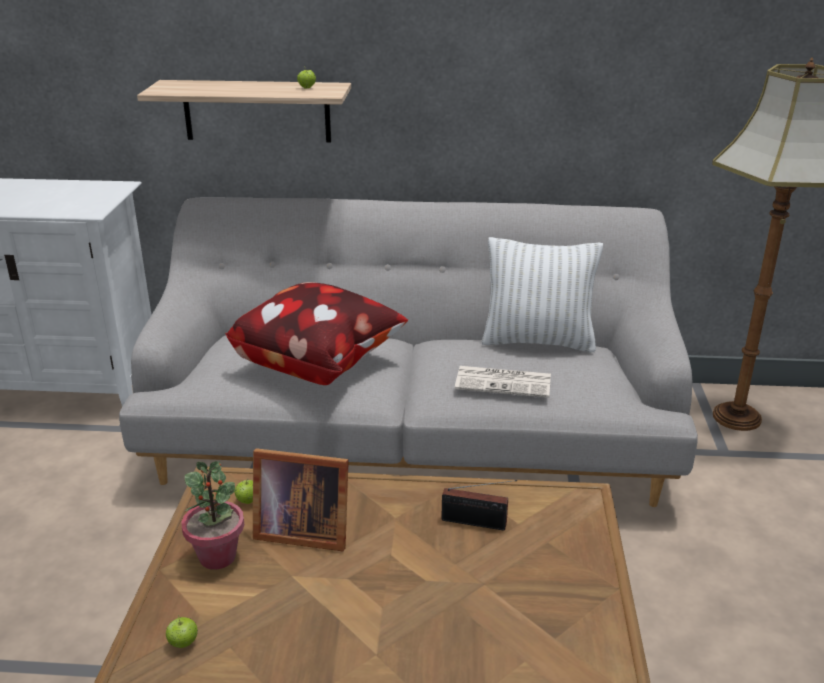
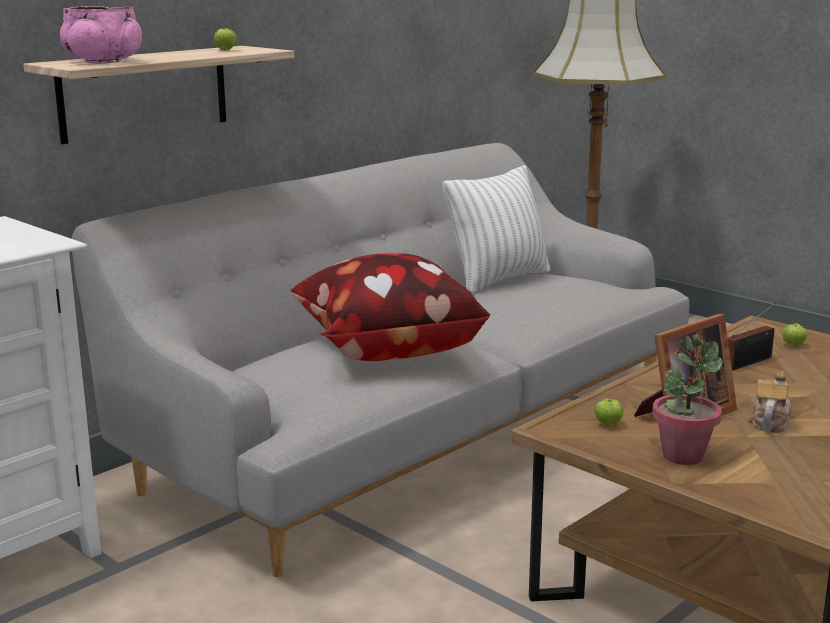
camera: 50 degrees left, 10 degrees down
(183, 643) = (799, 497): apple -> apple (793, 345)
(189, 88) = (103, 61): none -> pink bowl
(335, 578) = (769, 422): none -> teapot
(504, 382) = (547, 305): newspaper -> none

